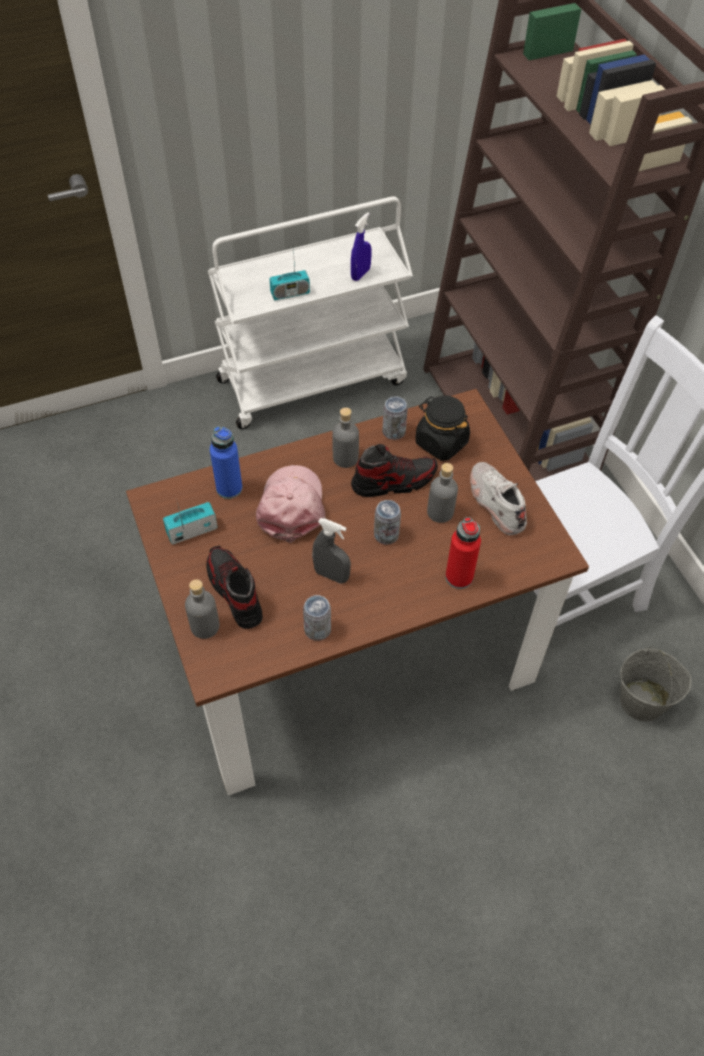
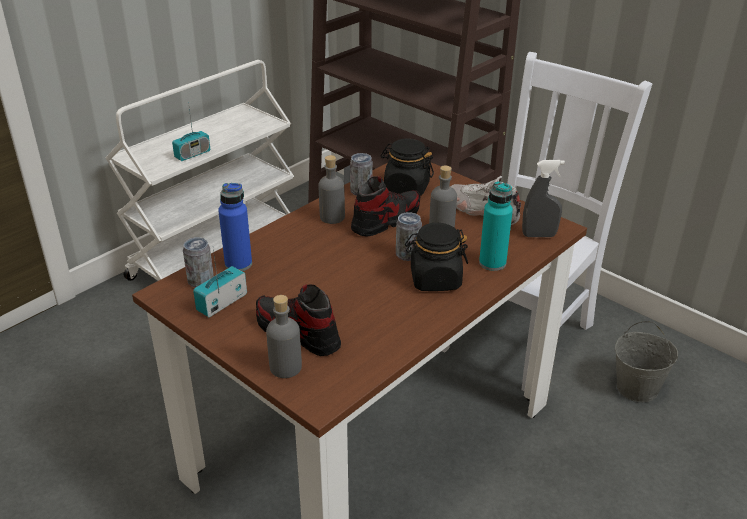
camera: 25 degrees left, 20 degrees down
(291, 506) = (307, 260): pink cap -> none
(317, 629) = (398, 335): can -> can (201, 281)
(331, 575) = (381, 294): grey spray bottle -> grey spray bottle (539, 235)
(360, 274) = (247, 131): blue spray bottle -> none
(391, 576) = (435, 279): none -> black jar
(459, 577) = (492, 263): red bottle -> turquoise bottle

